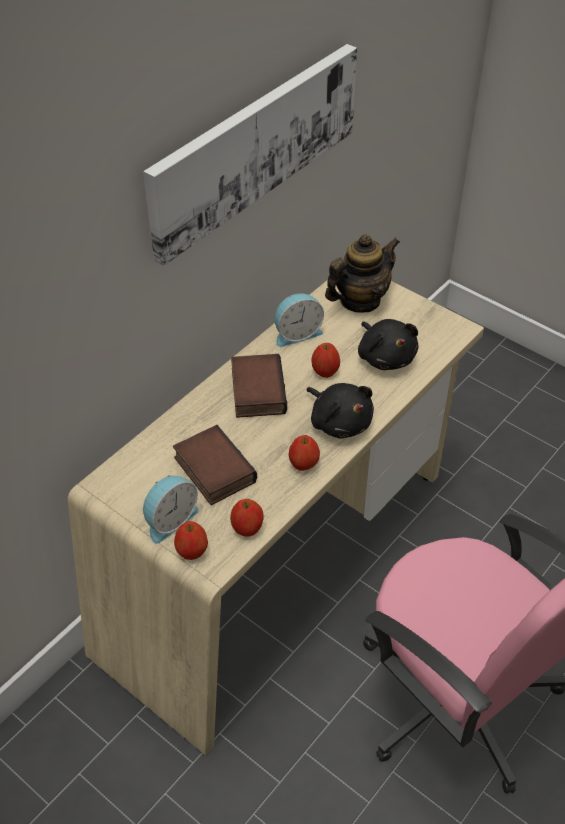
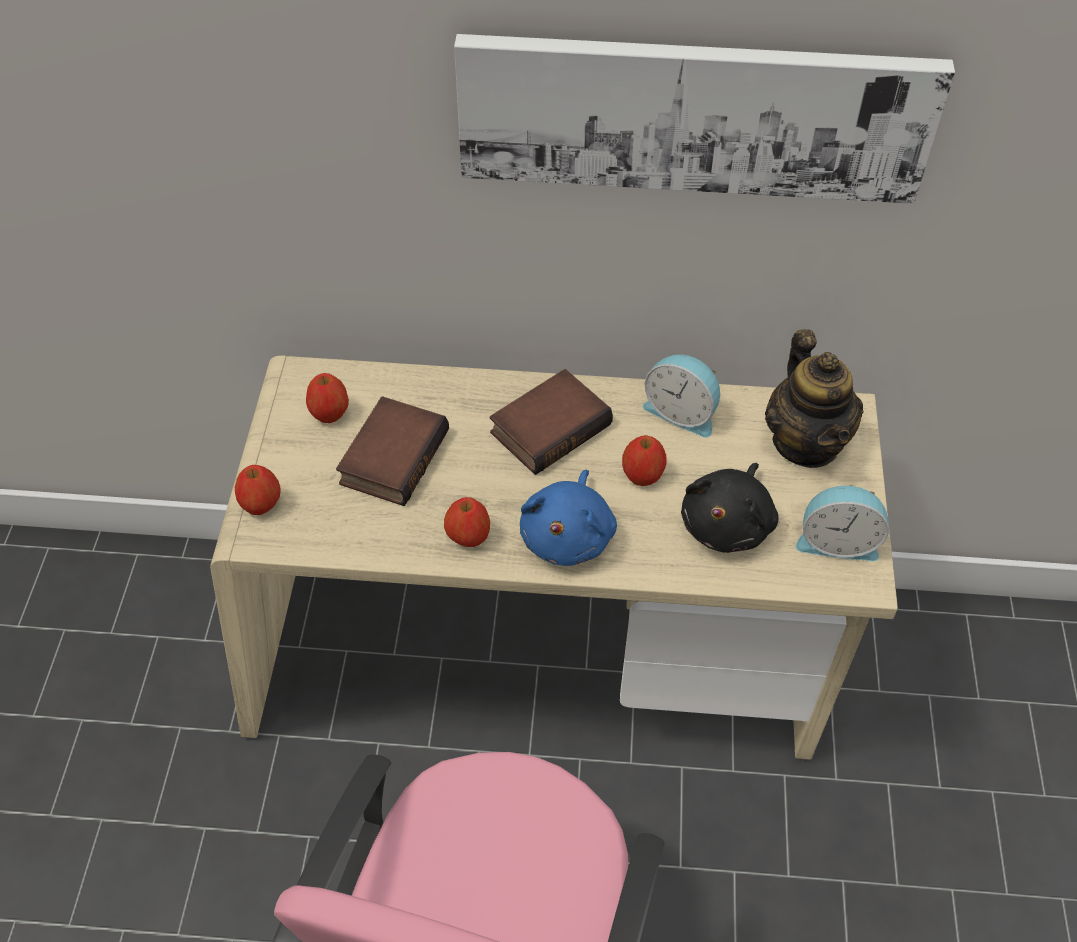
camera: 55 degrees right, 5 degrees up
(169, 520) = (292, 460): alarm clock -> alarm clock (837, 541)
(247, 528) = (329, 537): apple -> apple (330, 414)
(339, 422) = (568, 536): black plush toy -> blue plush toy
(359, 301) = (805, 443): teapot -> teapot turned 60 degrees clockwise

